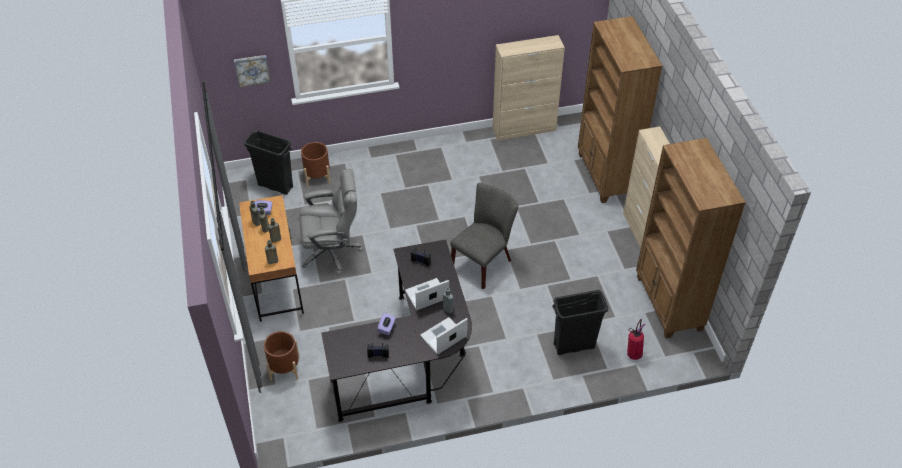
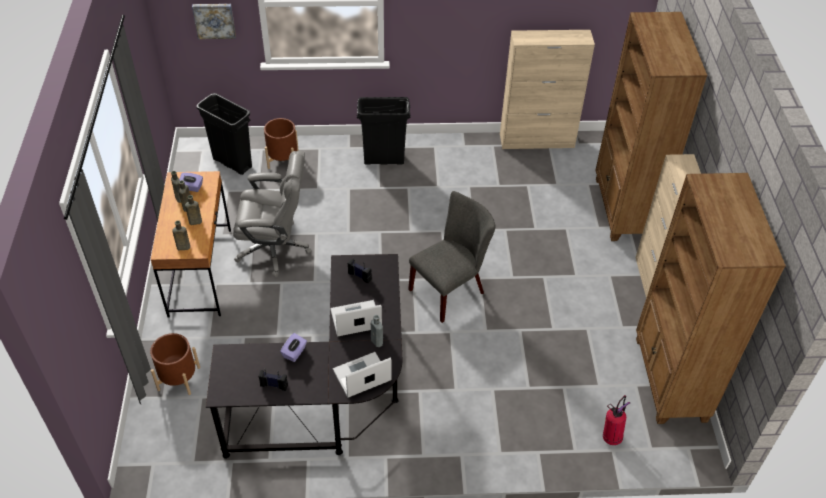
camera: 10 degrees right, 0 degrees up
(574, 346) = (537, 413): black trash can -> black trash can (383, 159)

